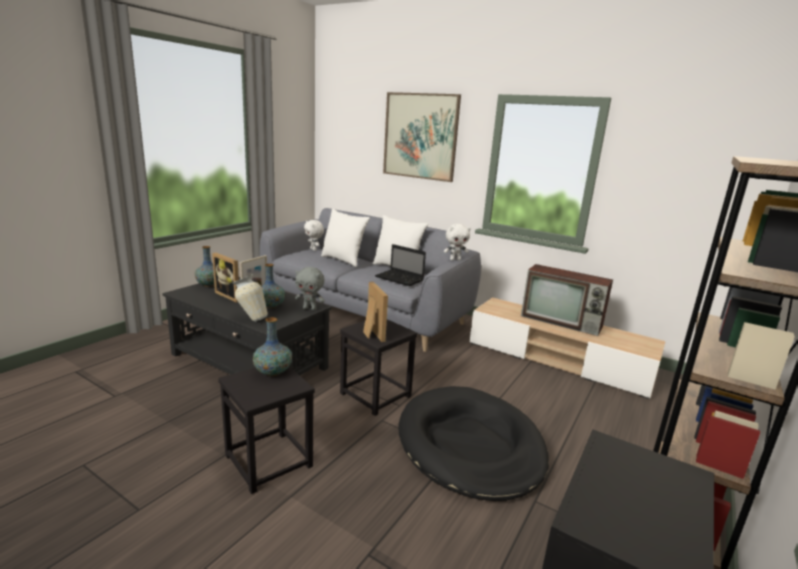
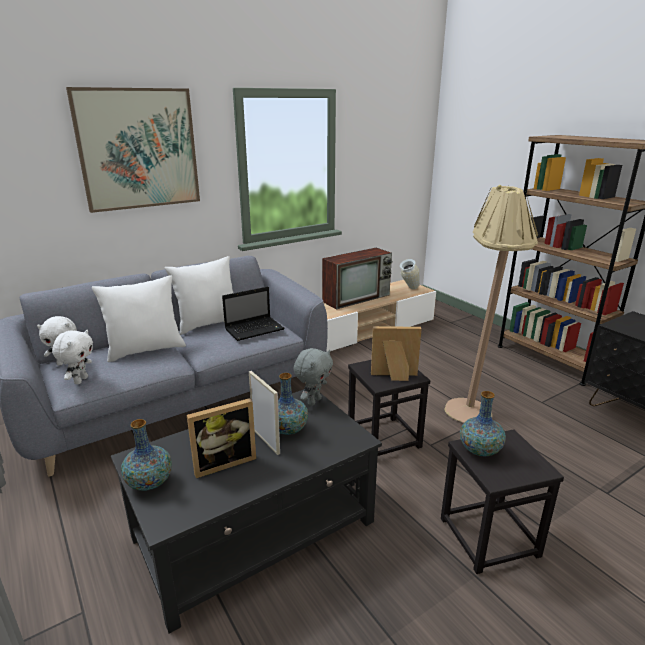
camera: 65 degrees left, 5 degrees up
(250, 318) = (326, 450): vase -> vase (408, 290)
(455, 259) = (287, 282): white plush toy -> white plush toy (80, 380)
(470, 445) = (476, 408): black dog bed -> beige floor lamp

